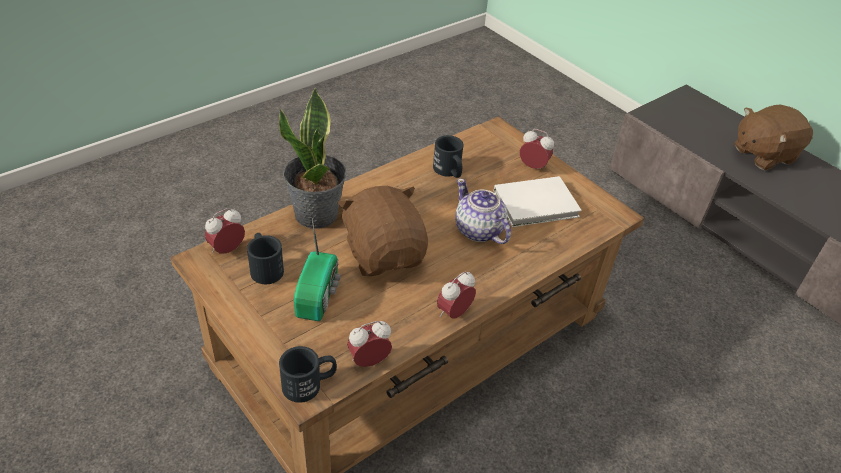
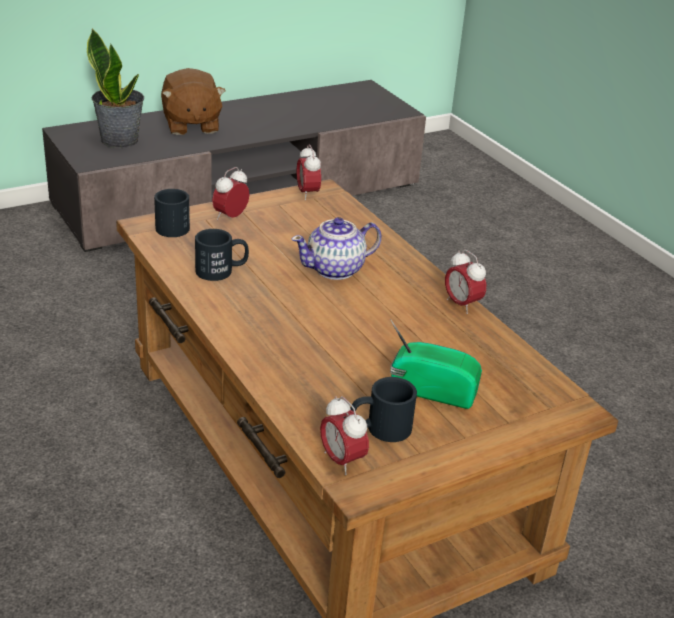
camera: 80 degrees left, 10 degrees down
(309, 384) = (566, 407): black mug -> black mug (171, 225)
(317, 214) = (282, 378): potted plant -> potted plant (120, 140)
(369, 361) = (530, 365): alarm clock -> alarm clock (307, 194)
(384, 253) = (365, 336): brown plush toy -> none
(538, 204) = (299, 227): white book -> none

